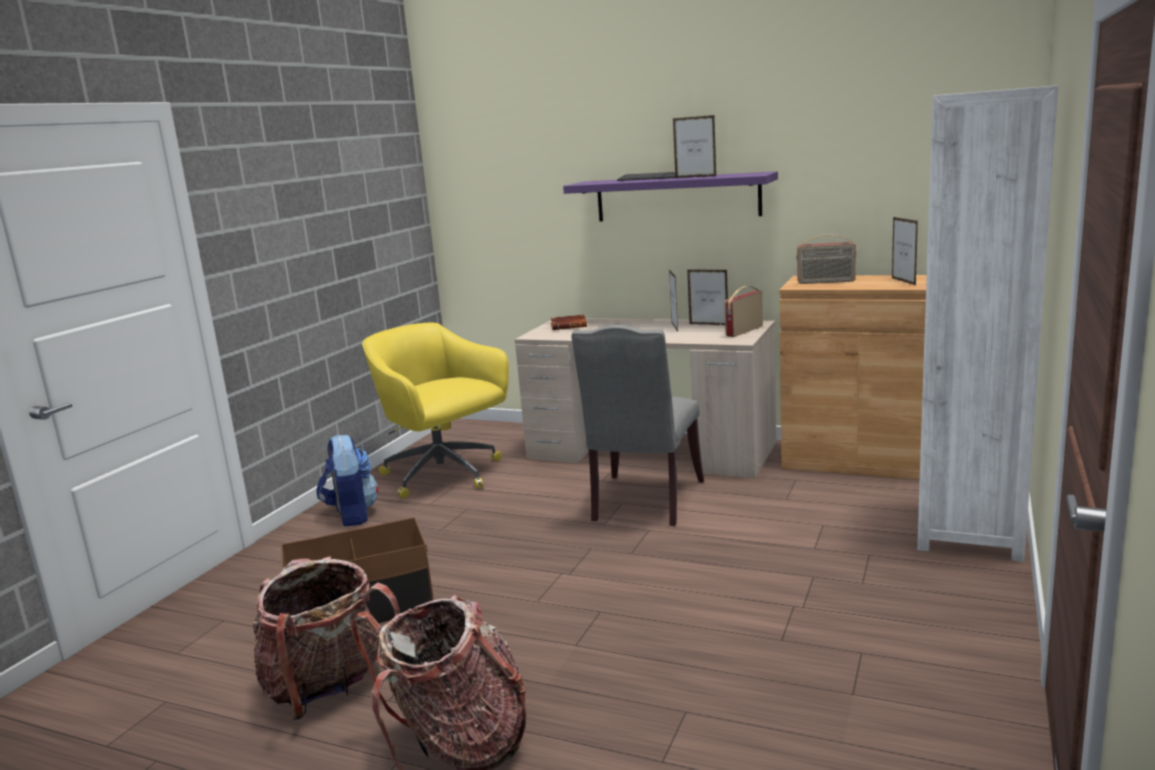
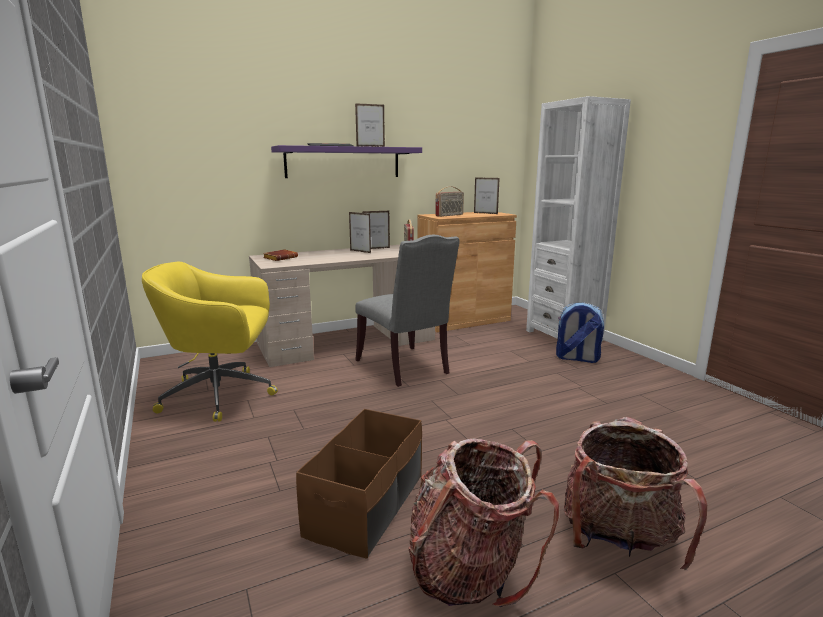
camera: 50 degrees left, 0 degrees up
(351, 515) = (193, 450): backpack -> backpack (576, 358)

